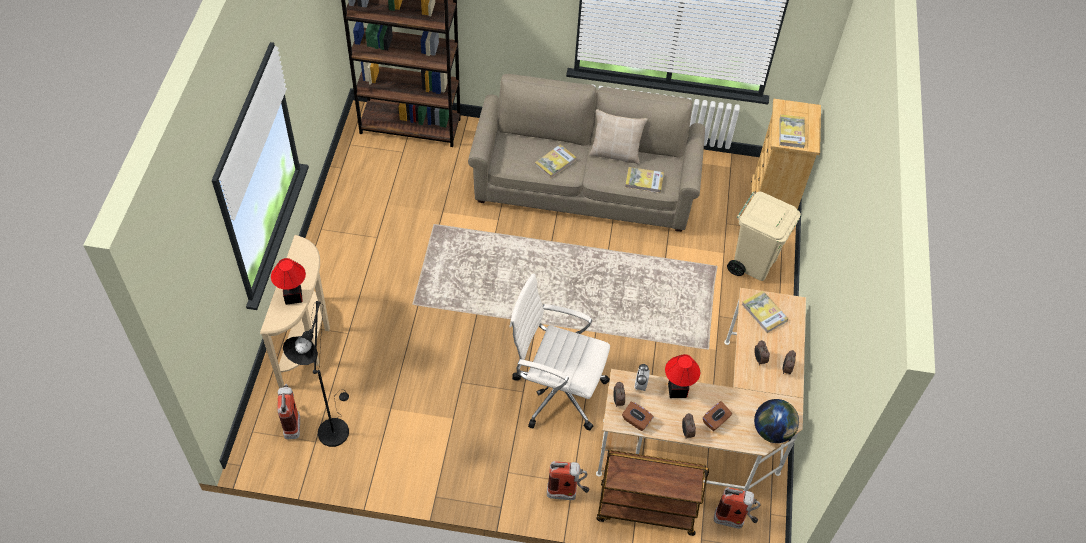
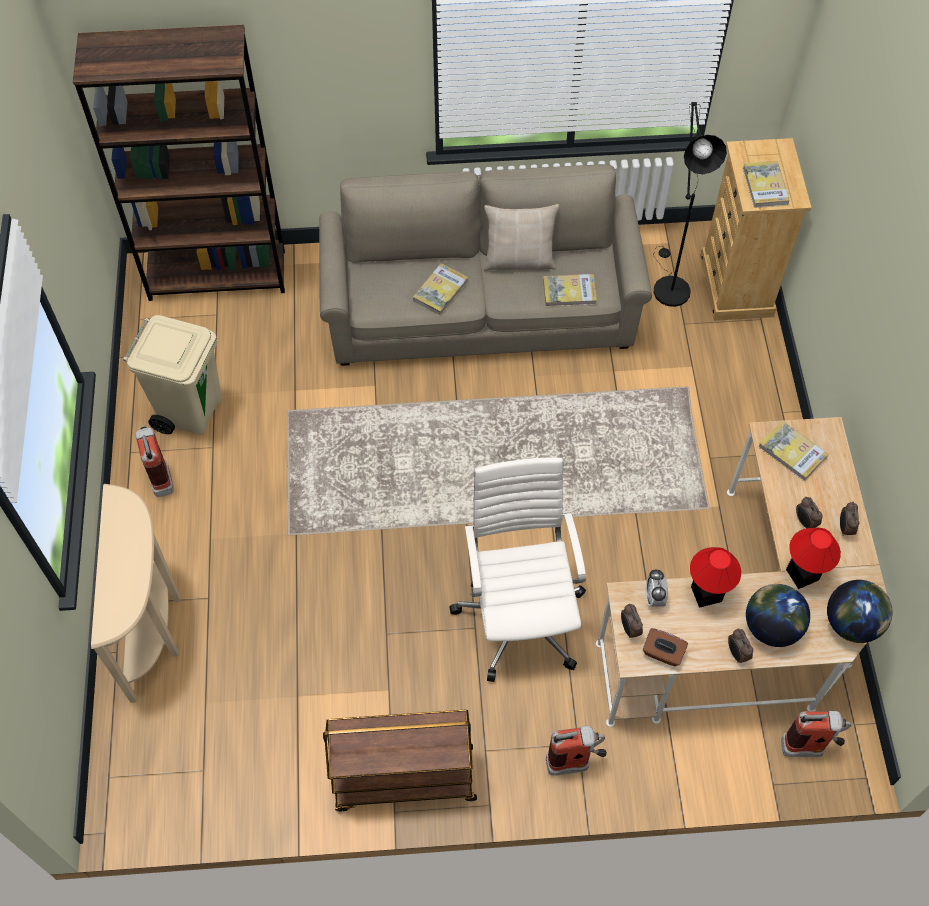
camera: 10 degrees left, 5 degrees up
(292, 422) = (163, 749): fire extinguisher -> fire extinguisher (160, 475)
(293, 296) = (126, 579): table lamp -> table lamp (803, 574)
(333, 426) = (223, 742): black floor lamp -> black floor lamp (669, 285)
(556, 391) = (520, 615): white office chair -> white office chair turned 75 degrees clockwise
(645, 510) = (687, 760): brown cart -> brown cart (403, 779)
(715, 421) = (771, 627): brown tissue box -> globe
(753, 263) = (735, 372): beige trash can -> beige trash can (191, 410)

